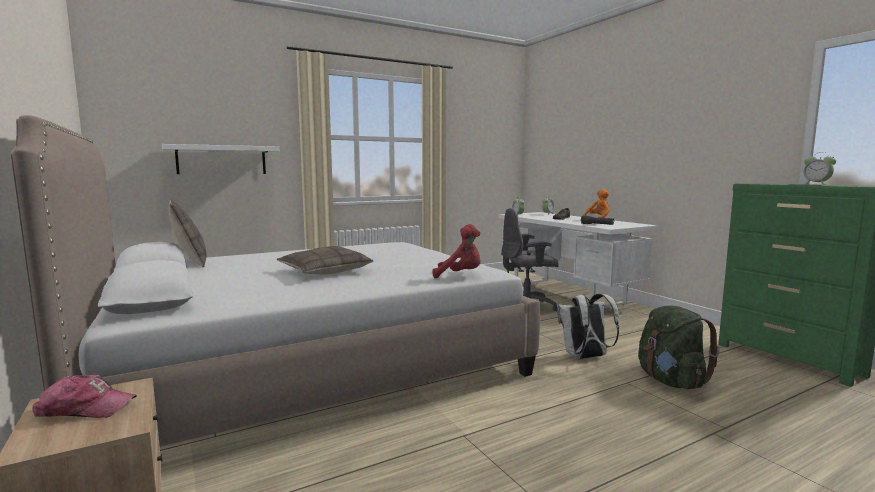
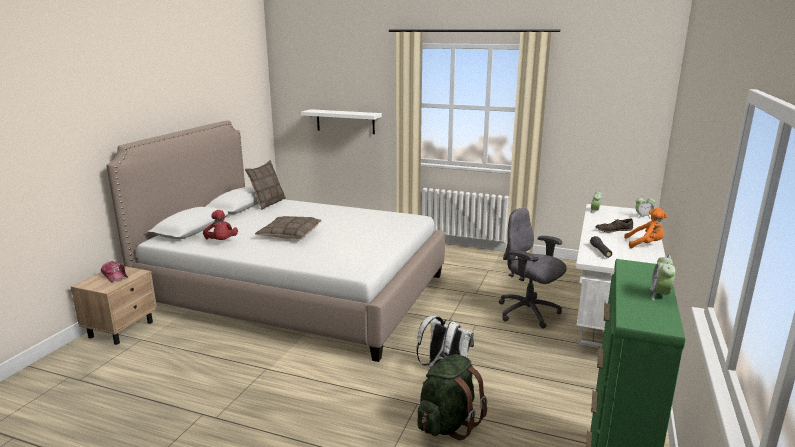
camera: 50 degrees right, 10 degrees up
(460, 275) = (330, 266): red plush toy -> red plush toy (221, 242)

